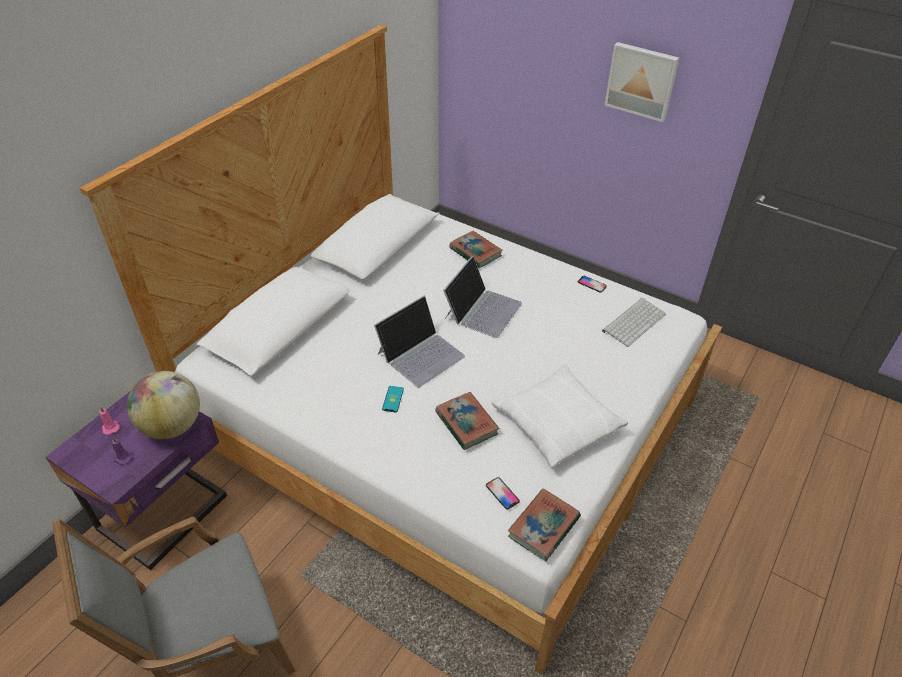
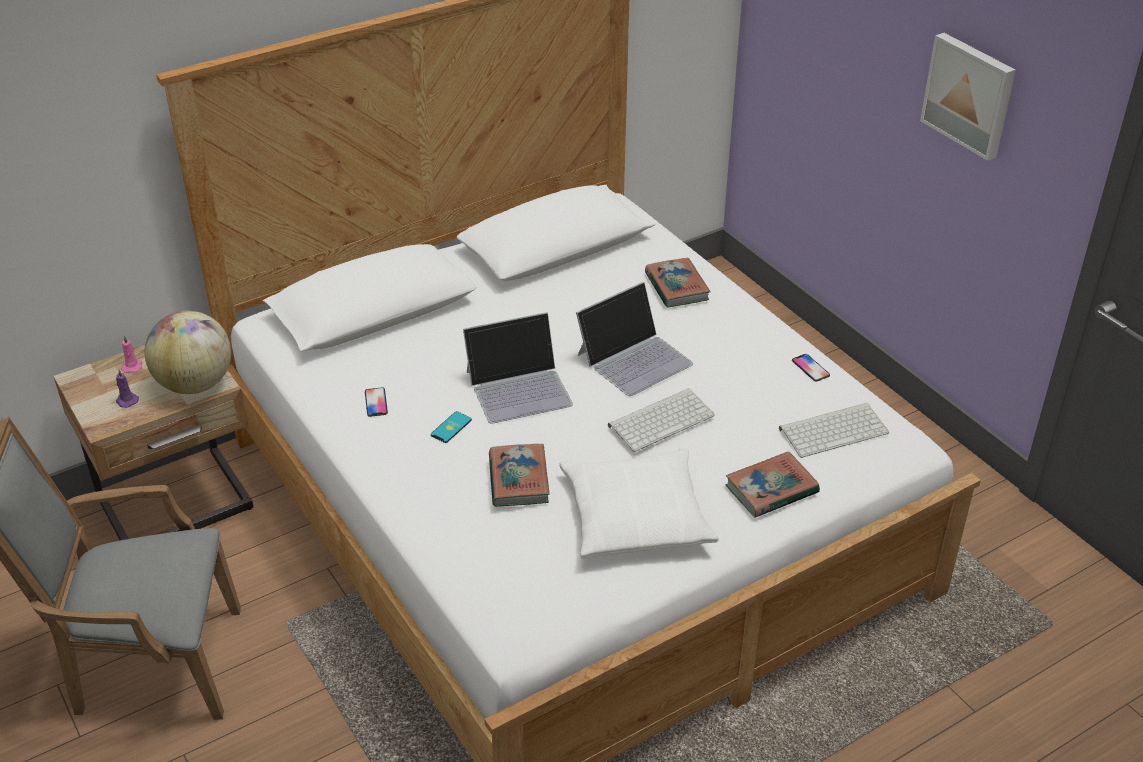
camera: 25 degrees right, 5 degrees down
(166, 514) = (178, 506): purple nightstand -> beige nightstand
(502, 493) = (507, 568): phone -> phone (376, 403)
(528, 348) = (661, 419): none -> keyboard
(543, 527) = (532, 620): book -> book (771, 489)

